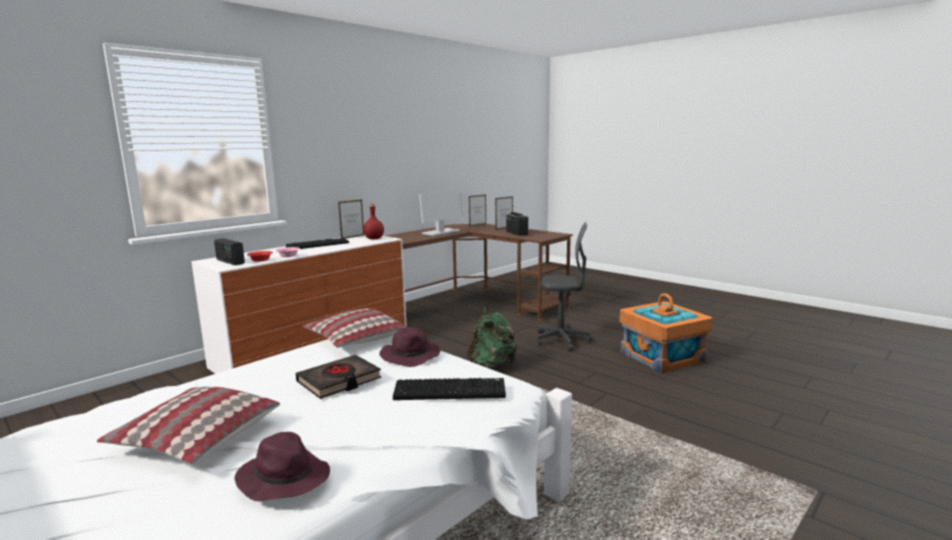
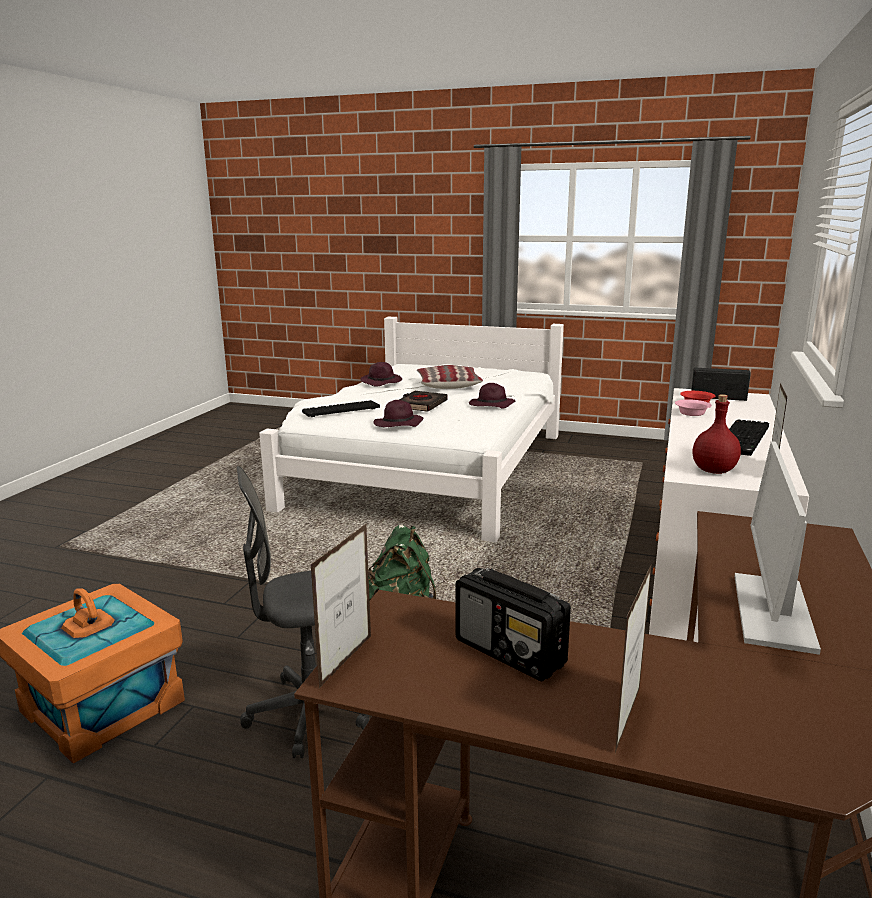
camera: 155 degrees right, 5 degrees up
(261, 369) = (491, 405): none -> purple hat
(355, 339) = (469, 430): pillow -> none
(478, 225) = (813, 754): picture frame -> picture frame (346, 661)

